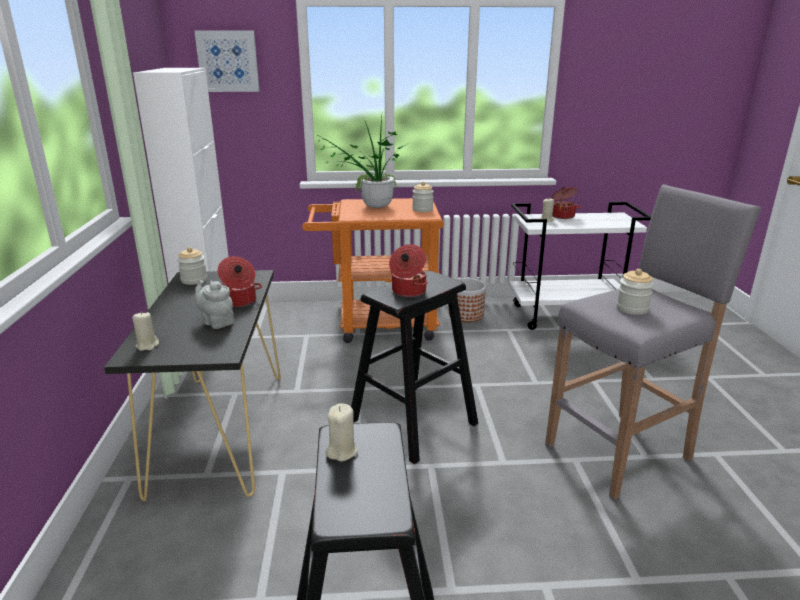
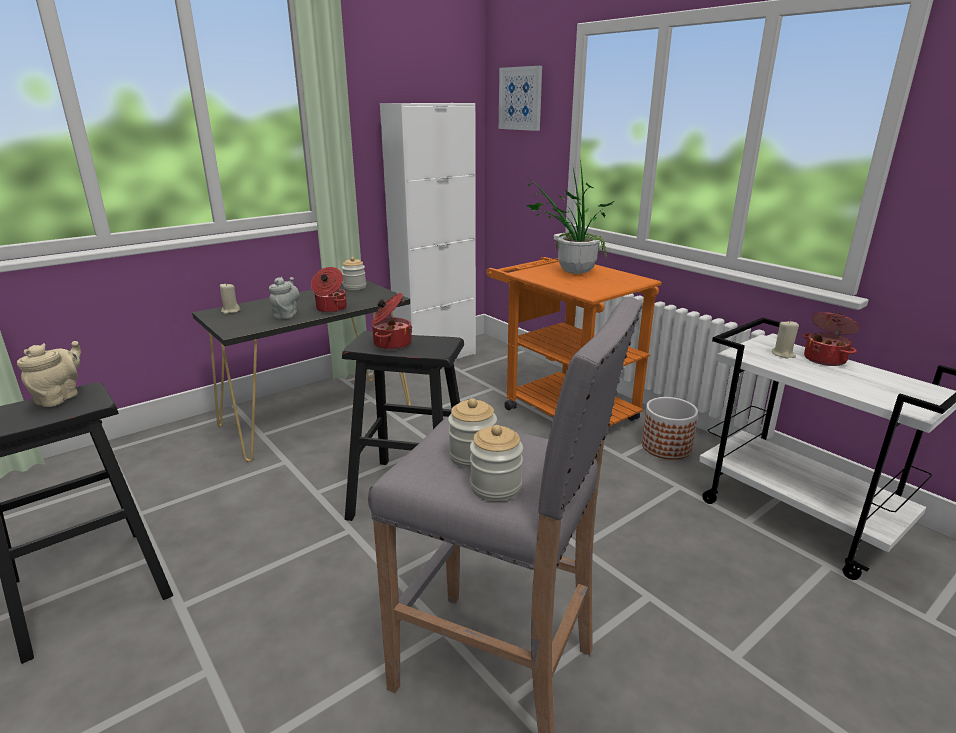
camera: 55 degrees right, 0 degrees up
(341, 451) = (60, 397): beige candle -> beige teapot
(422, 209) = (606, 287): jar -> jar (495, 487)

